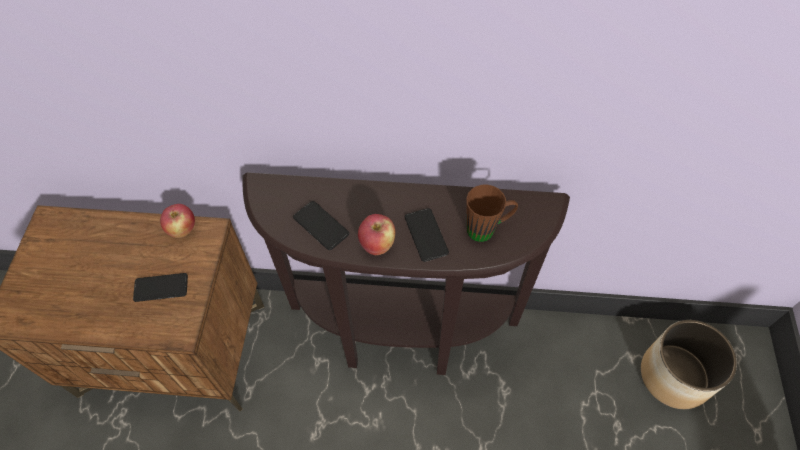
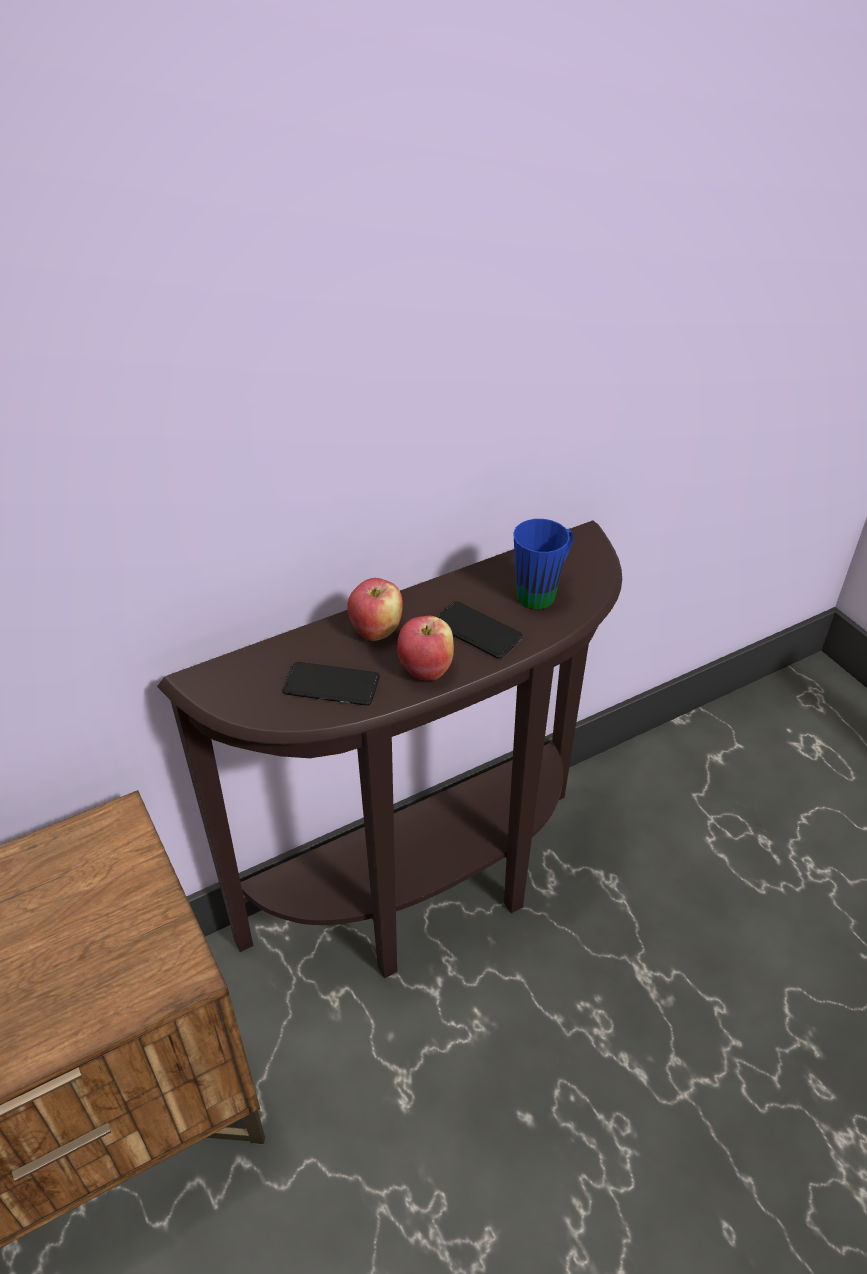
camera: 35 degrees left, 15 degrees down
(161, 287) = (99, 934): phone -> none
(182, 229) = (71, 841): apple -> apple (376, 630)
(487, 229) = (543, 591): brown mug -> blue mug
(674, 376) = (775, 752): planter -> none

